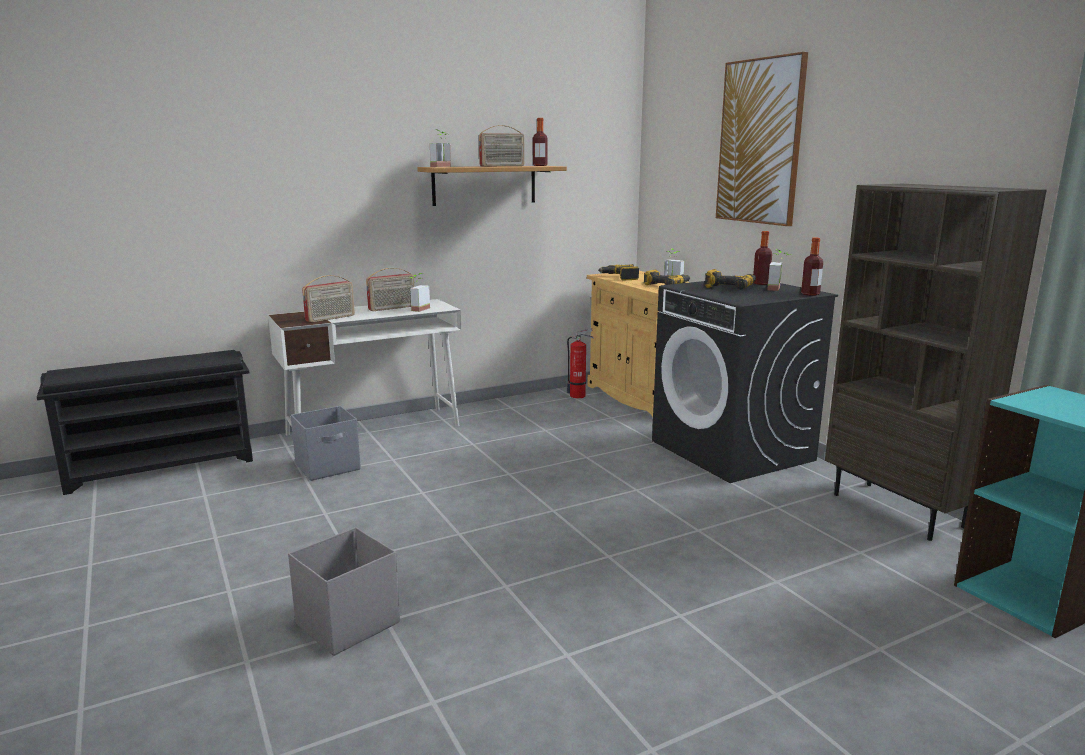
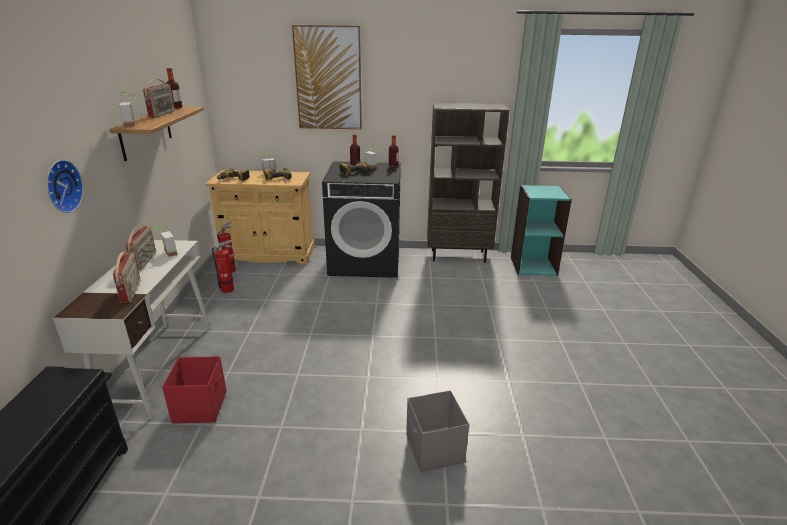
camera: 60 degrees left, 10 degrees up
(325, 203) = (61, 186): none -> wall clock
(329, 467) = (201, 406): grey storage box -> red storage box
(539, 408) = (229, 289): none -> fire extinguisher

